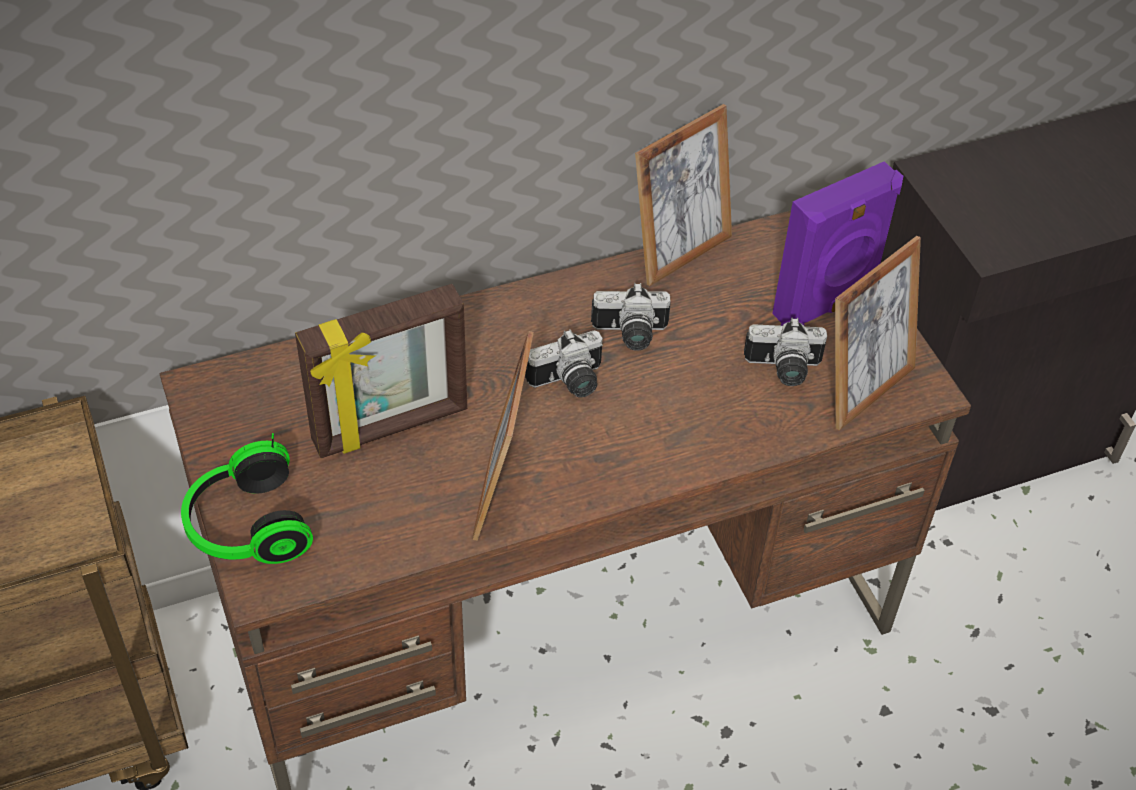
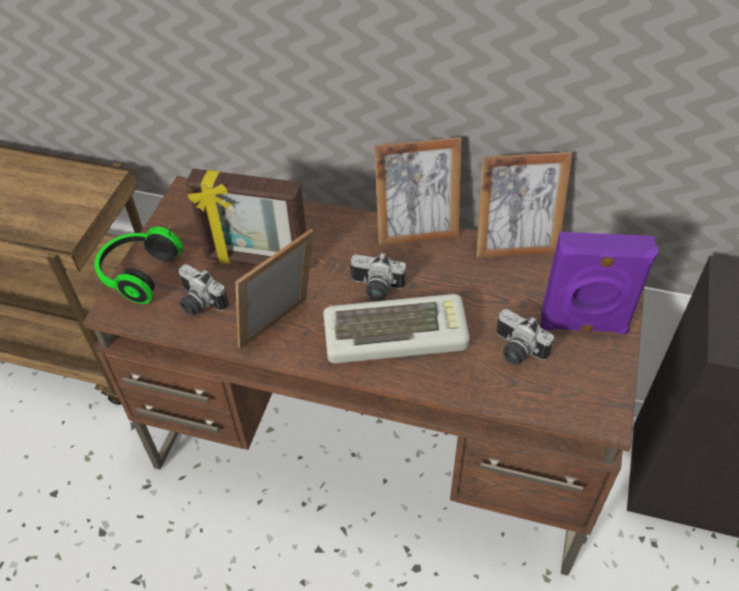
camera: 40 degrees right, 0 degrees up
(630, 335) = (438, 280): camera -> camera (198, 303)
(641, 421) = (396, 333): none -> keyboard
(863, 388) = (560, 392): picture frame -> picture frame (416, 233)

